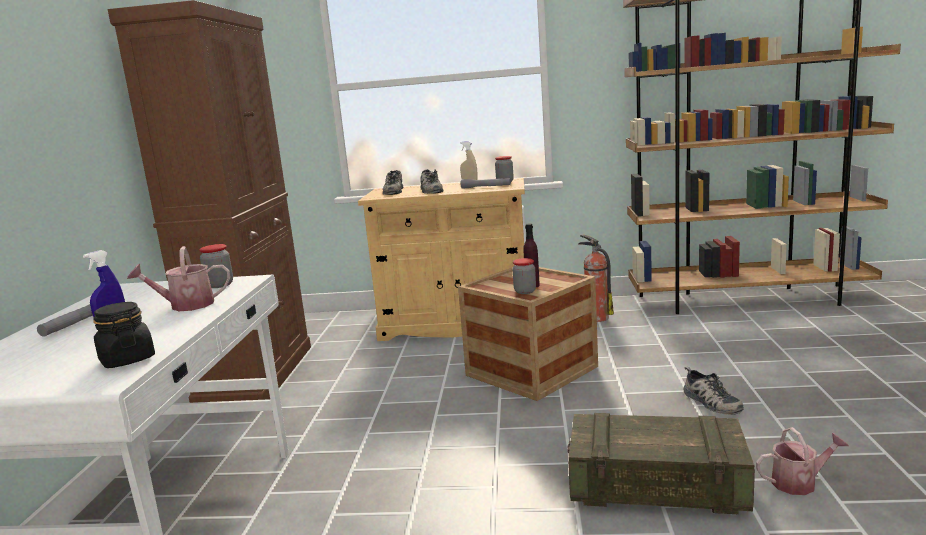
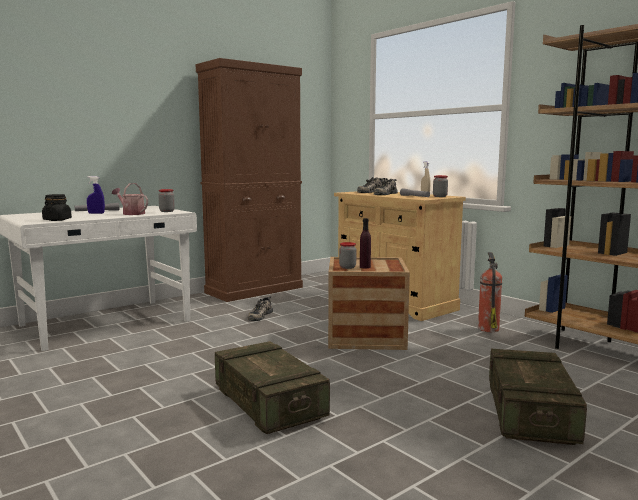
camera: 45 degrees right, 5 degrees down
(710, 402) = (415, 393): shoe -> shoe (259, 315)
(799, 482) = (338, 446): watering can -> none
(801, 375) = (529, 414): none -> crate

